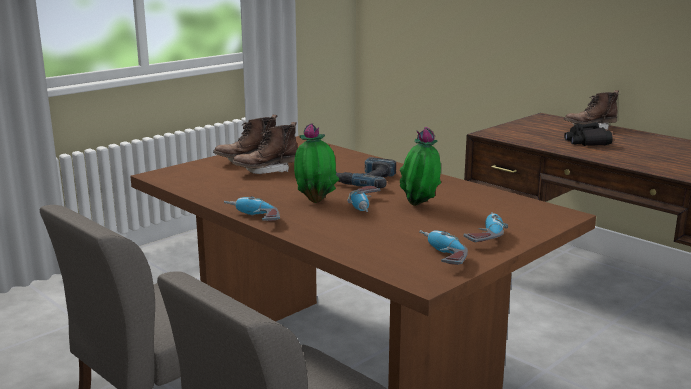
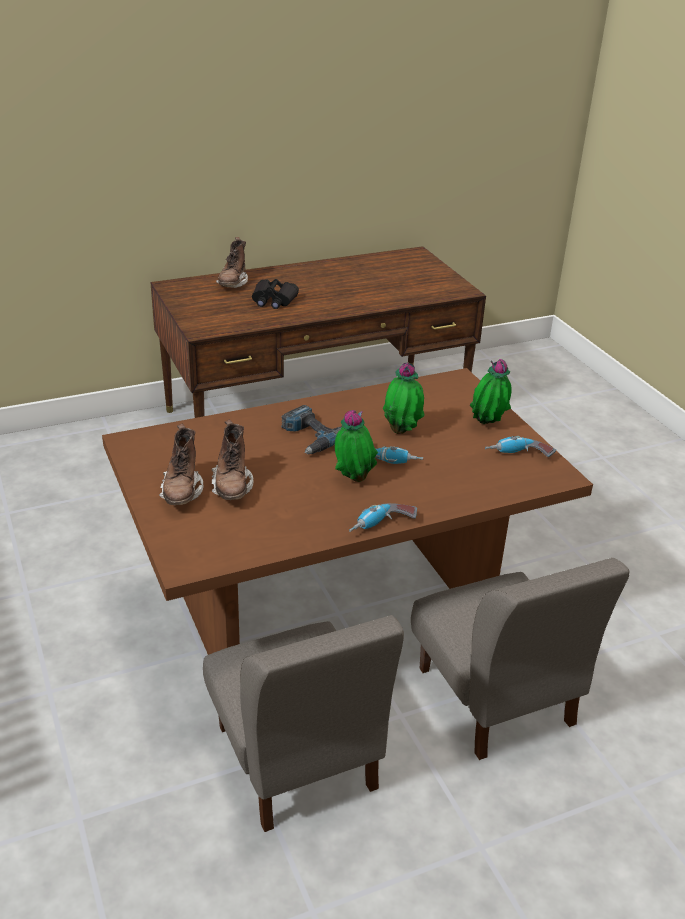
camera: 70 degrees left, 15 degrees up
(484, 236) = (487, 425): power drill -> potted plant

